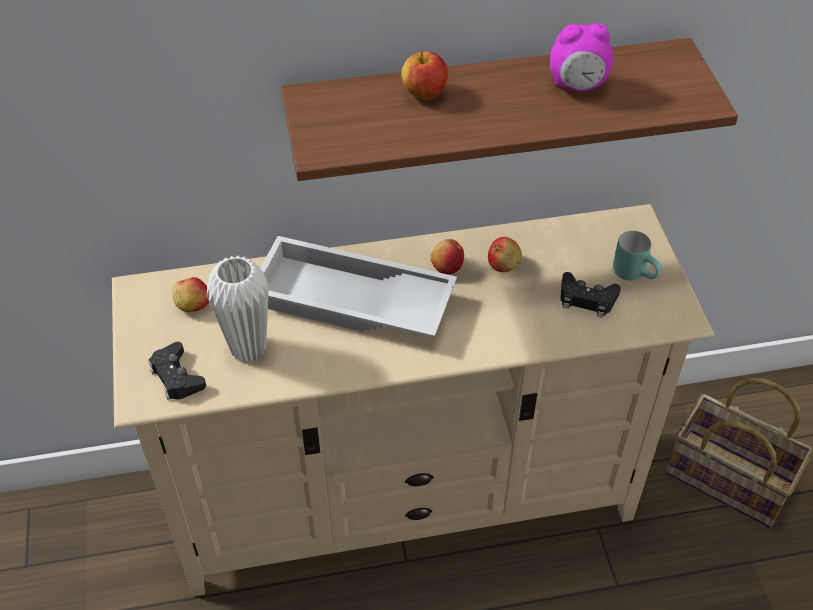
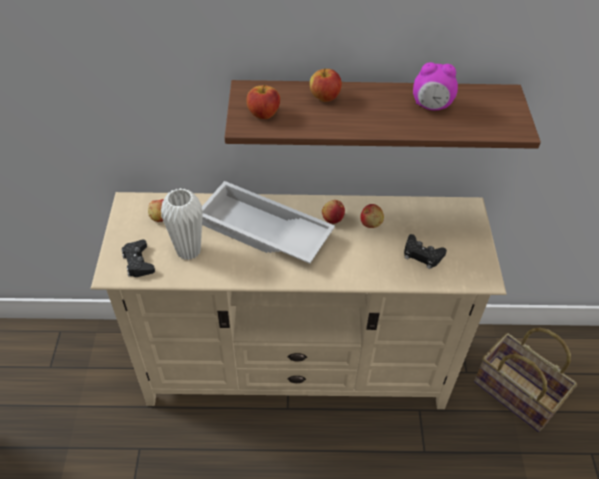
camera: 10 degrees right, 0 degrees up
(343, 130) = (263, 114): none -> apple
(636, 273) = (460, 242): turquoise mug -> none

